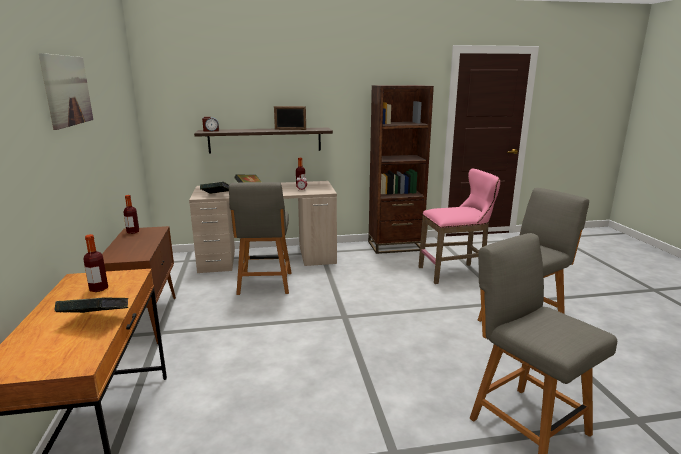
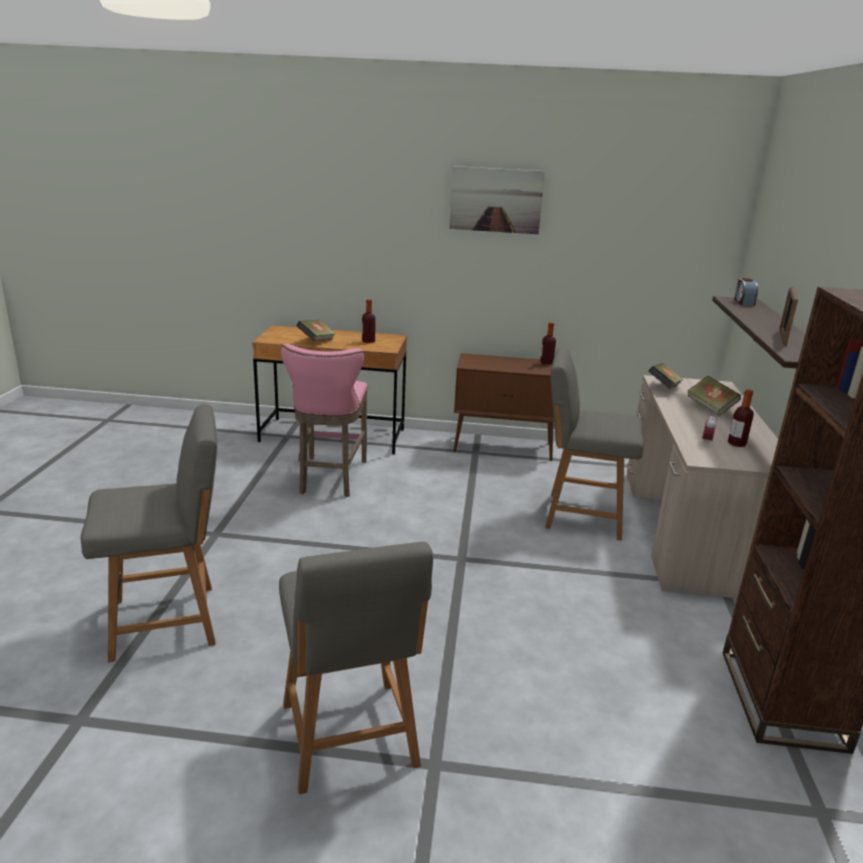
camera: 105 degrees right, 5 degrees up
(455, 272) = (603, 745): pink stool -> pink stool (330, 479)

